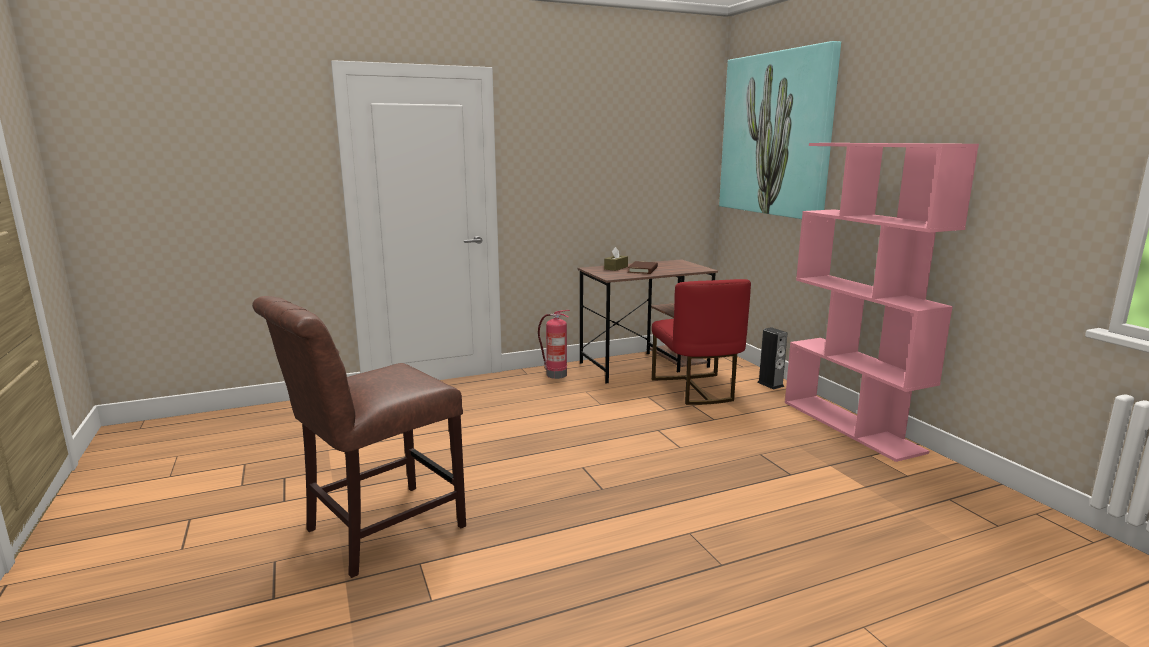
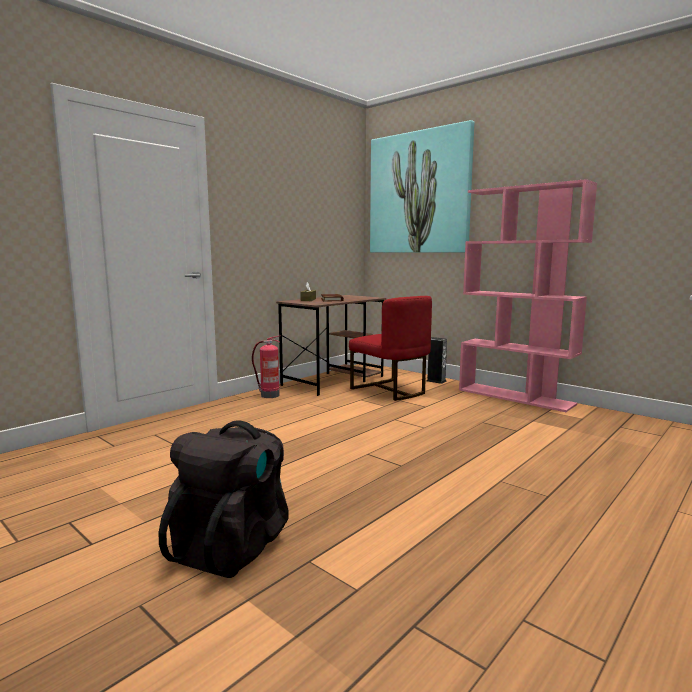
camera: 25 degrees left, 5 degrees down
(377, 531) = (232, 545): brown chair -> black backpack

